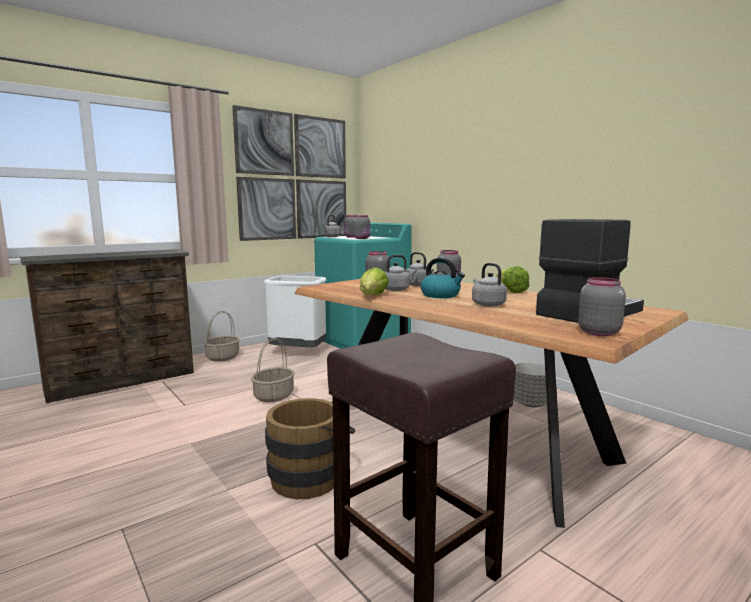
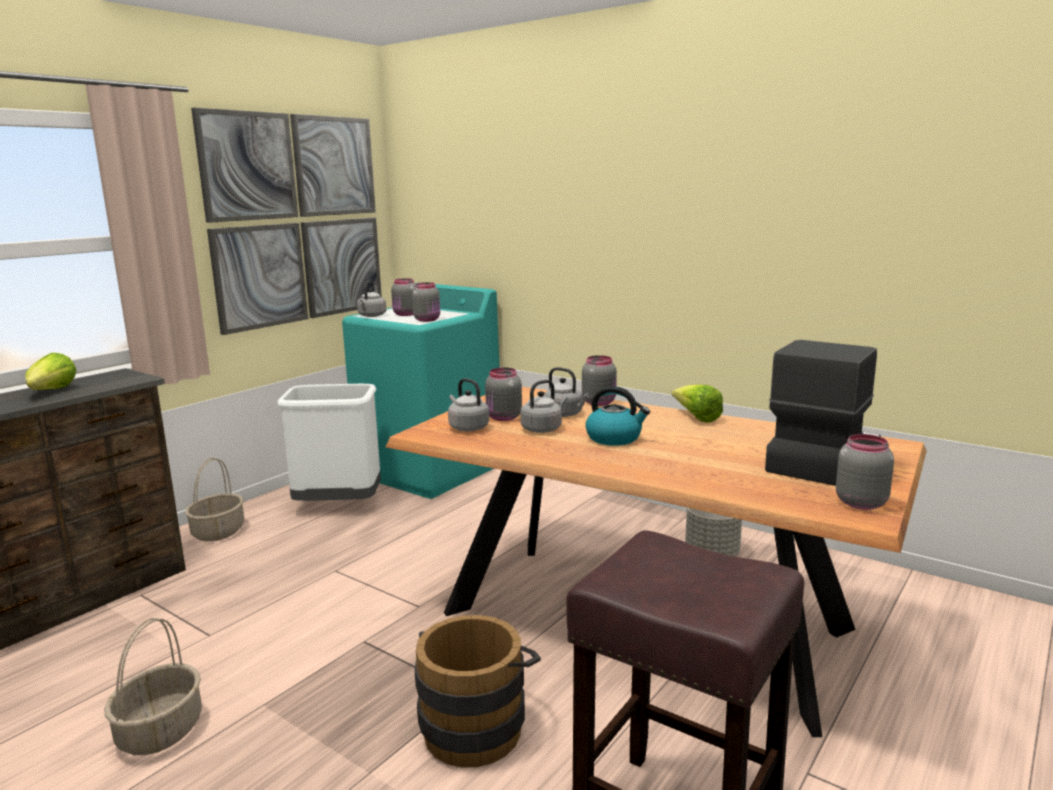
camera: 15 degrees left, 5 degrees up
(274, 396) = (346, 595): basket -> basket (160, 730)
(372, 296) = (524, 451): lettuce -> lettuce (52, 391)
(487, 304) = (690, 454): grey kettle -> grey kettle (467, 427)

